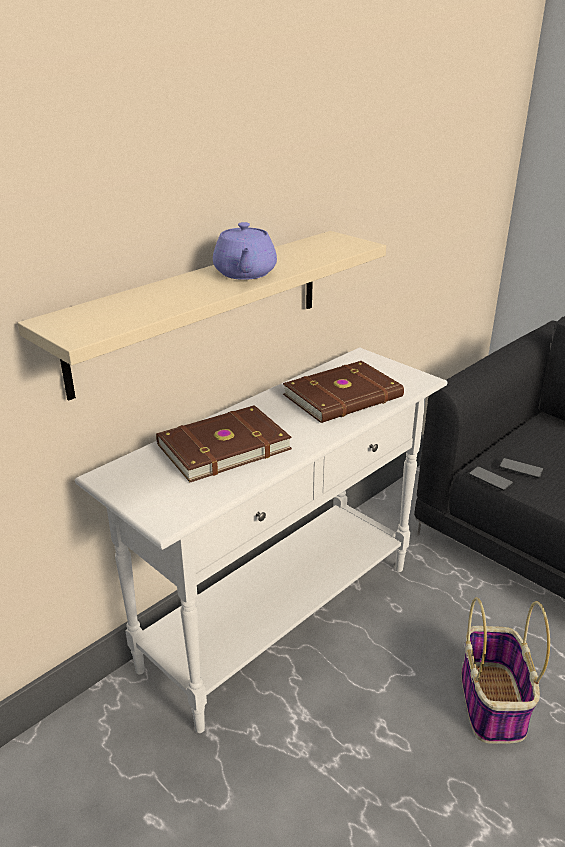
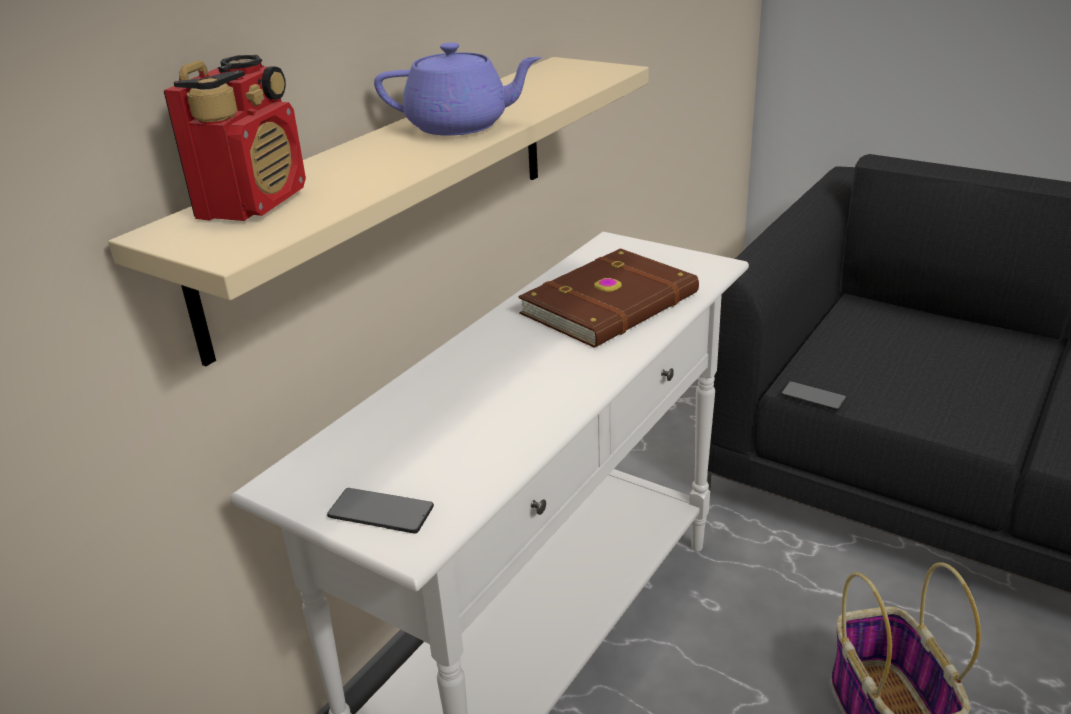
camera: 10 degrees left, 0 degrees up
(103, 309) = (254, 203): none -> radio
(222, 446) = (456, 406): brown book -> none
(245, 273) = (460, 126): purple teapot -> purple teapot turned 75 degrees counterclockwise
(520, 469) = (849, 376): phone -> phone (381, 512)

